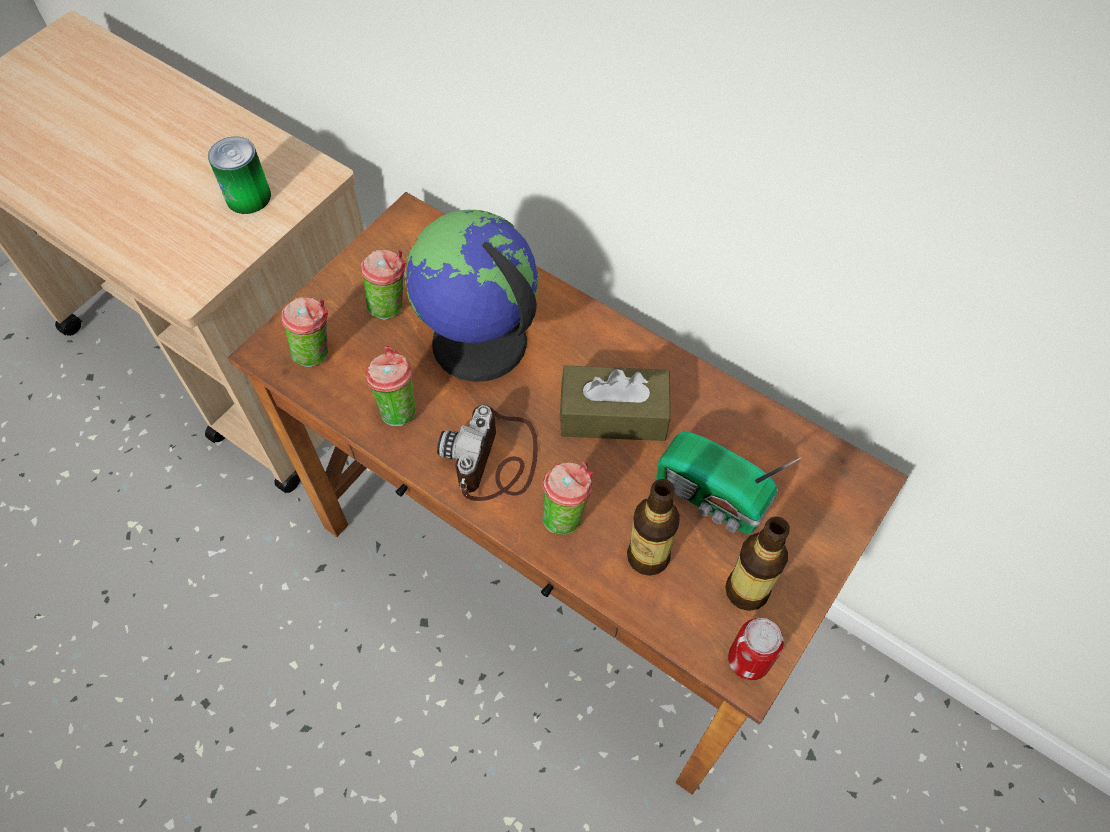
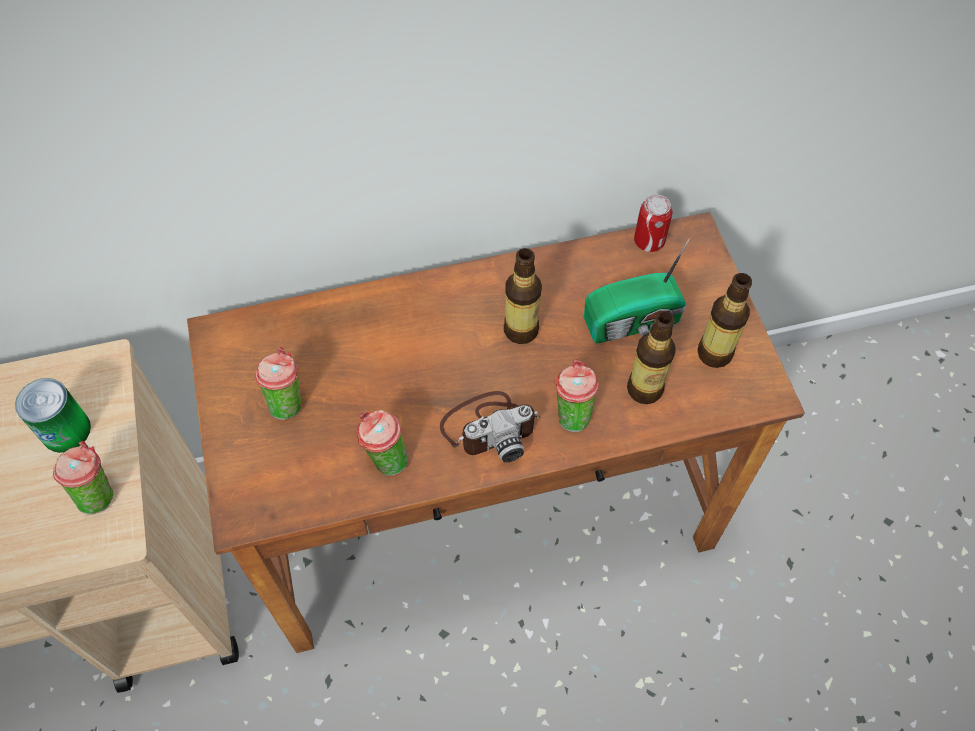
camera: 50 degrees left, 0 degrees up
(317, 352) = (277, 481): cup -> cup (98, 493)
(478, 343) = (380, 368): globe -> none
(495, 460) = (490, 427): camera -> camera turned 75 degrees counterclockwise
(613, 415) = (521, 330): brown tissue box -> bottle
(748, 660) = (761, 388): can -> can (649, 241)

